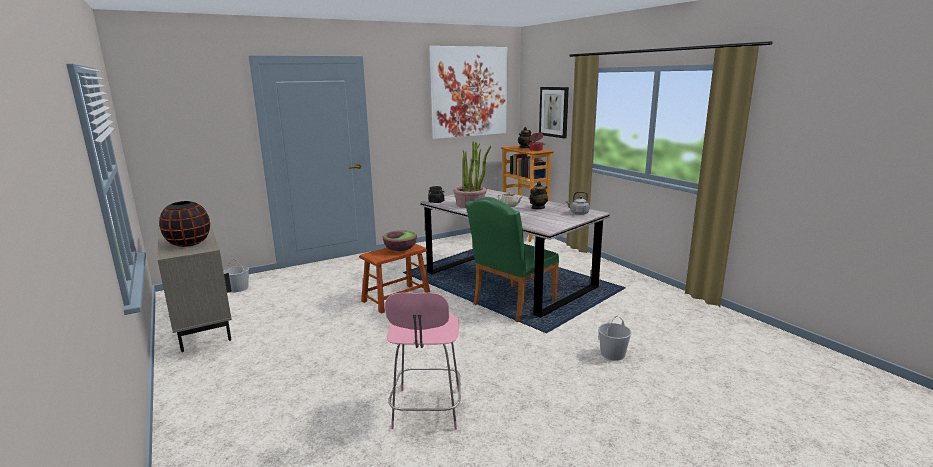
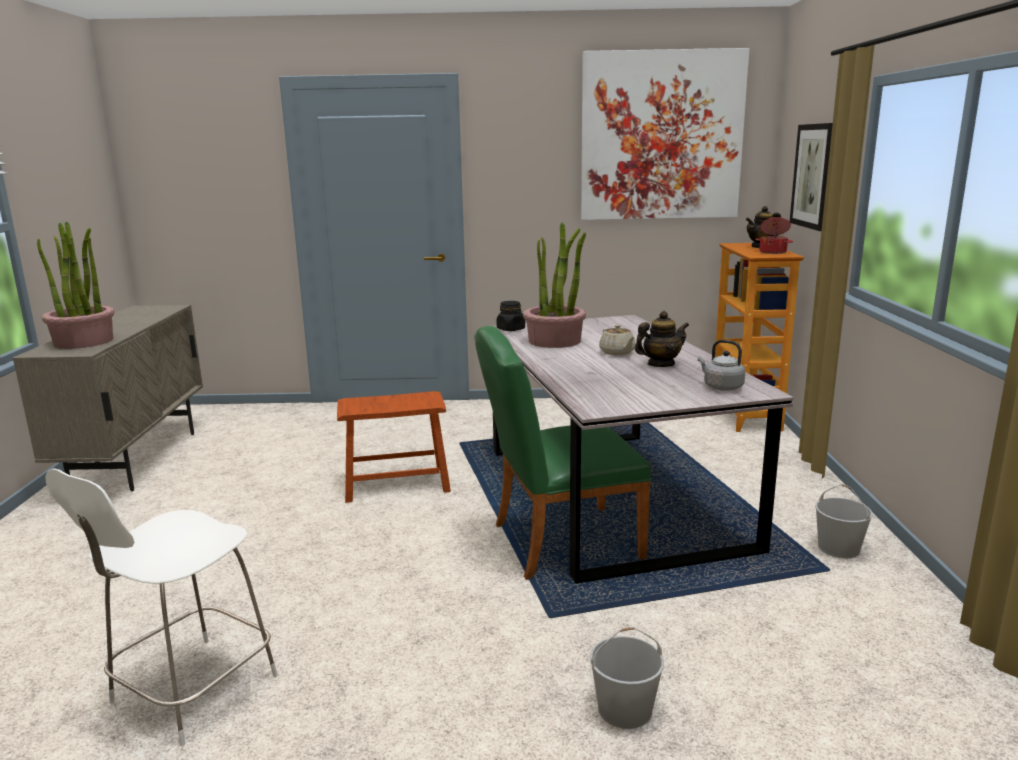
camera: 30 degrees right, 0 degrees up
(189, 243) = (84, 342): black vase -> potted plant
(238, 288) = (235, 420): white bucket -> white bucket (837, 548)
(400, 249) = (403, 402): bowl -> none
(426, 410) = (190, 692): pink stool -> white stool

